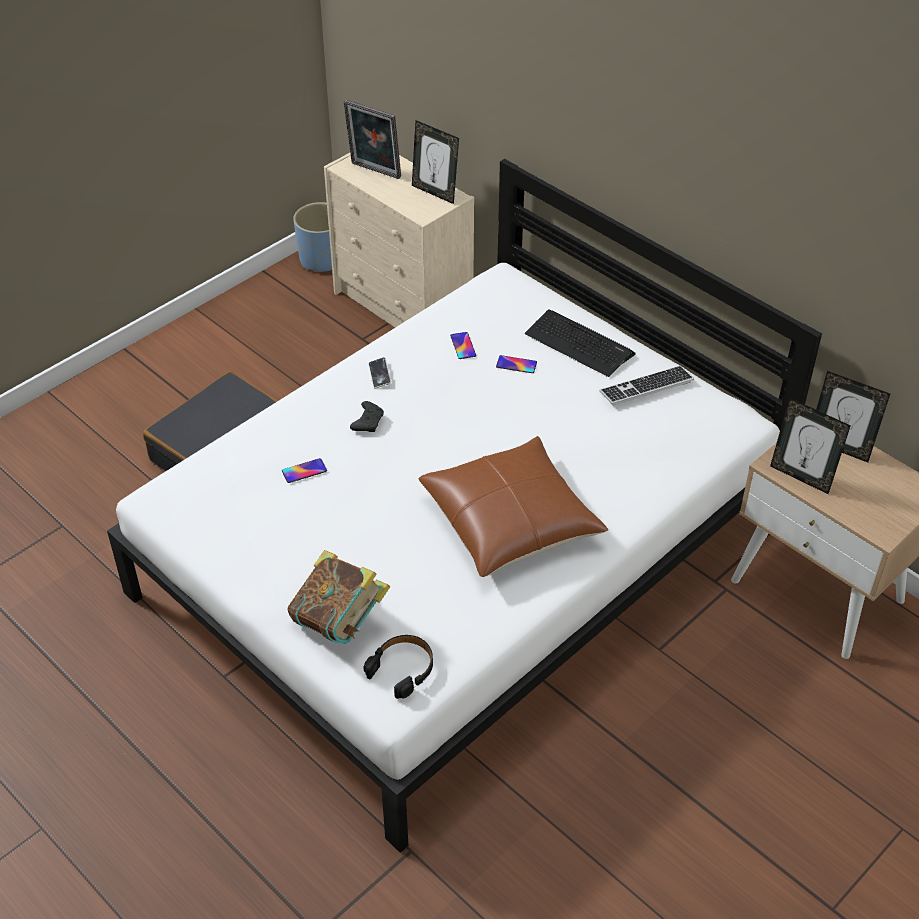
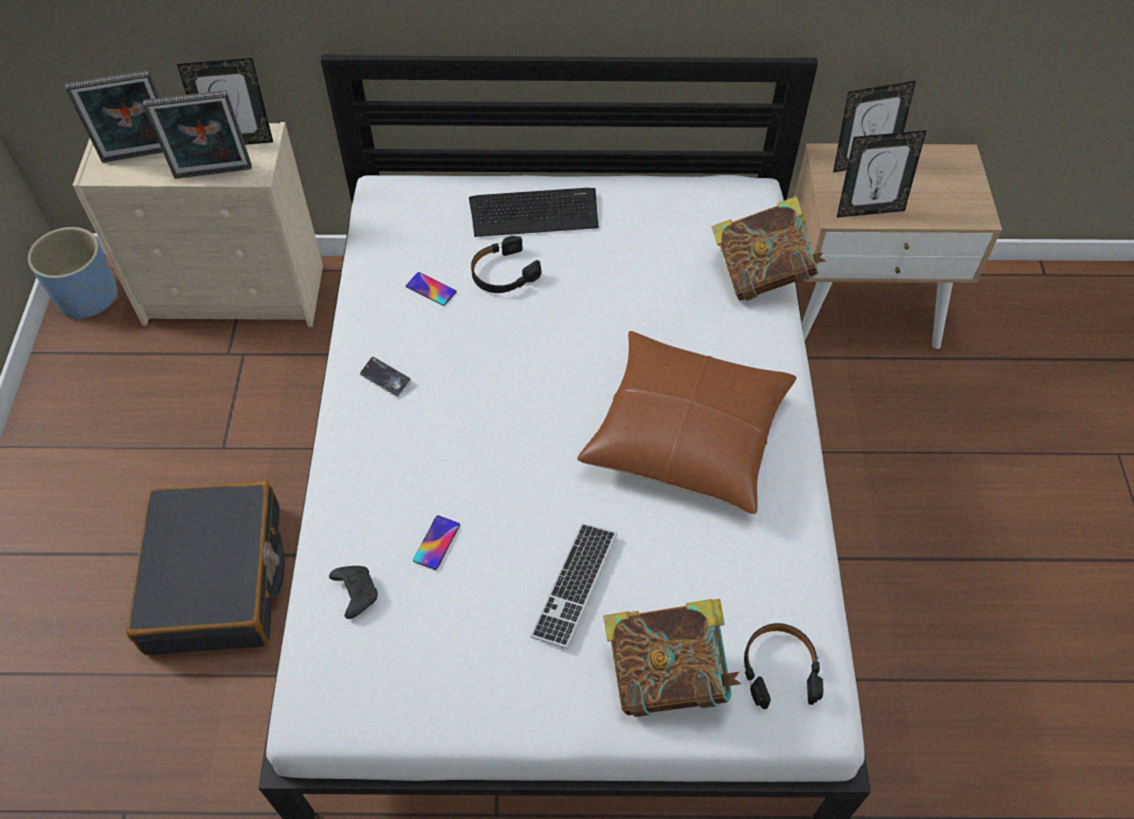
camera: 45 degrees left, 10 degrees up
(368, 422) = (436, 438): black game controller -> black game controller (355, 592)
(400, 203) = (213, 175): none -> picture frame
(516, 364) = (503, 273): phone -> black headphones
(646, 387) = (640, 215): keyboard -> keyboard (574, 586)
(681, 472) = (762, 275): none -> book

